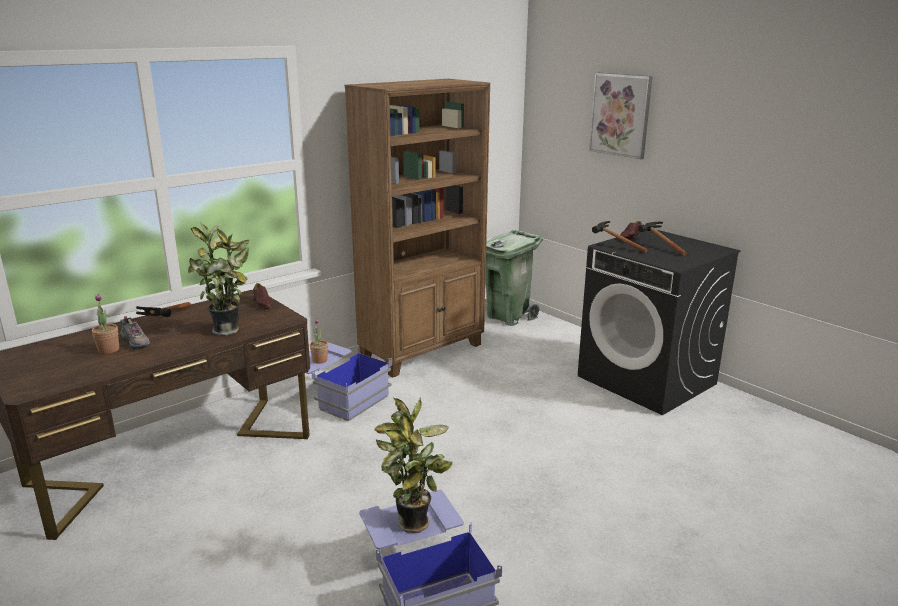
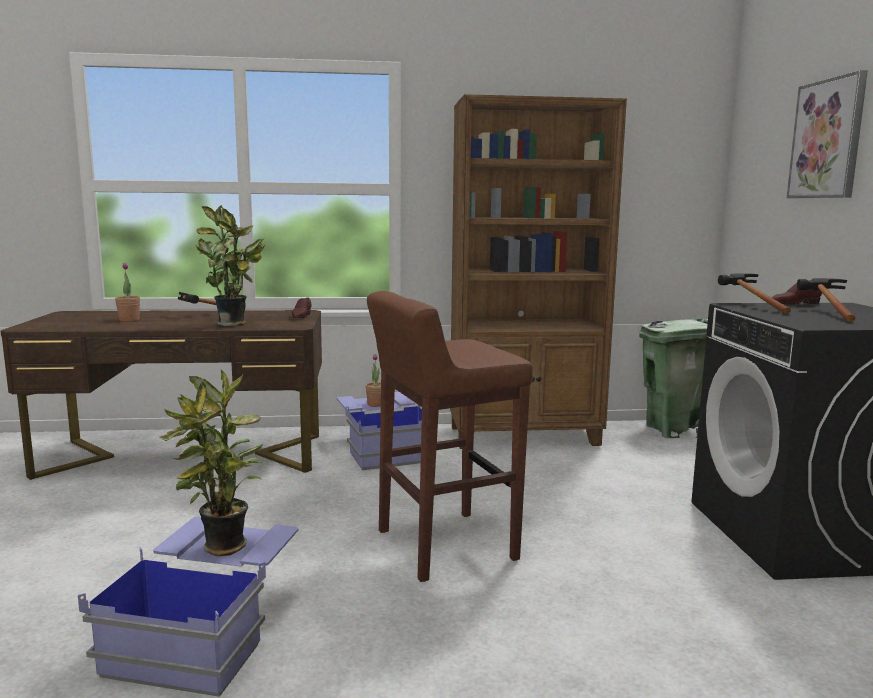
camera: 35 degrees right, 10 degrees down
(136, 342) = (157, 319): shoe -> none
(482, 461) = (443, 545): none -> brown stool

